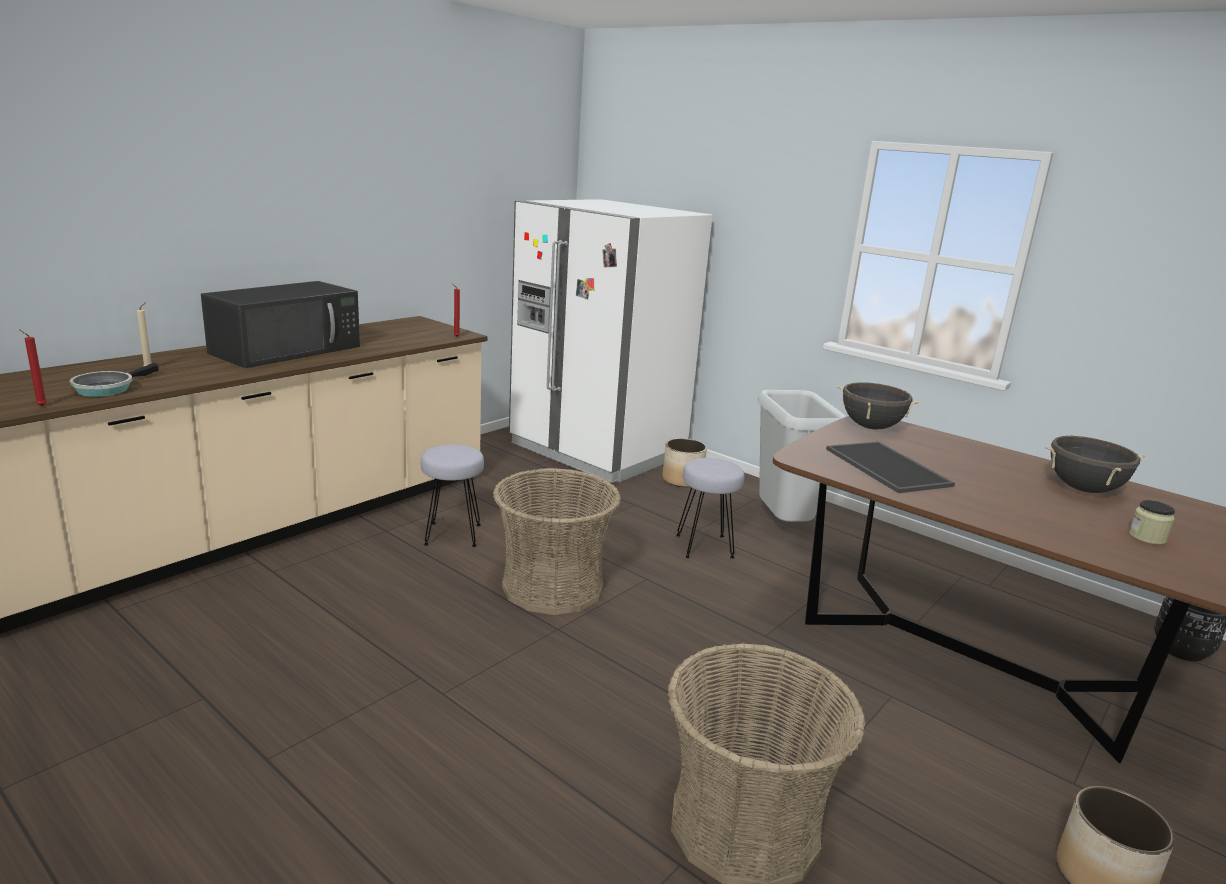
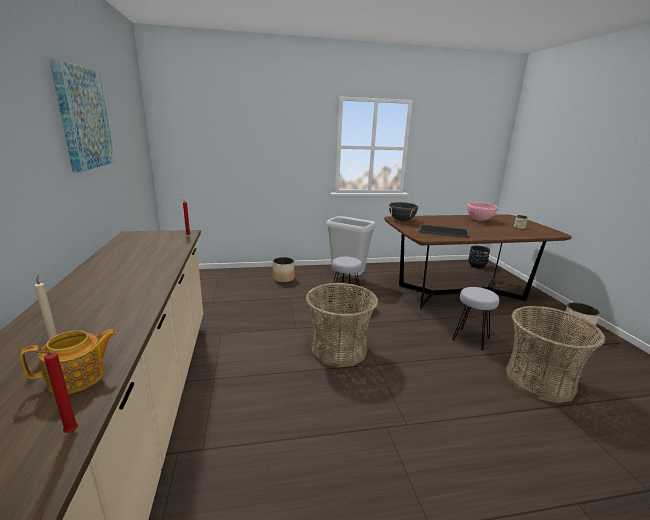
camera: 50 degrees left, 0 degrees up
(107, 388) = (78, 377): frying pan -> teapot
(288, 349) = (116, 279): black microwave -> none
(386, 167) = (83, 118): none -> picture
(452, 535) = (250, 357): grey stool -> grey stool (470, 339)
(597, 450) = (224, 282): white fridge -> none
(1084, 489) = (479, 220): black cooking pot -> pink cooking pot

